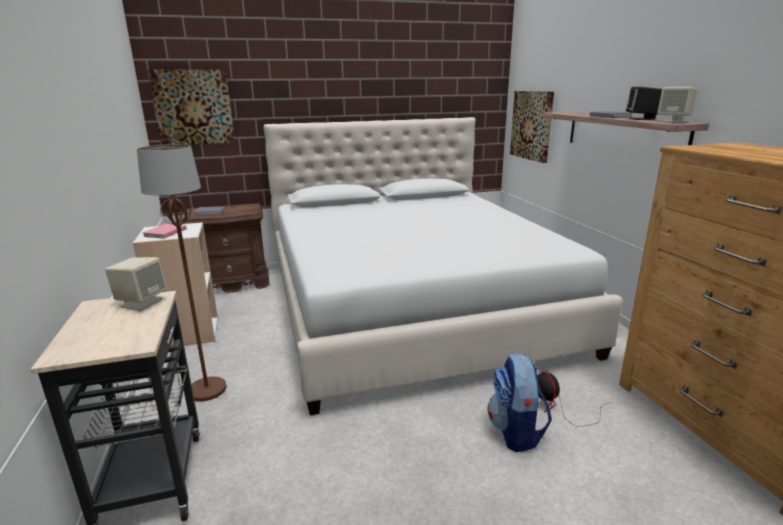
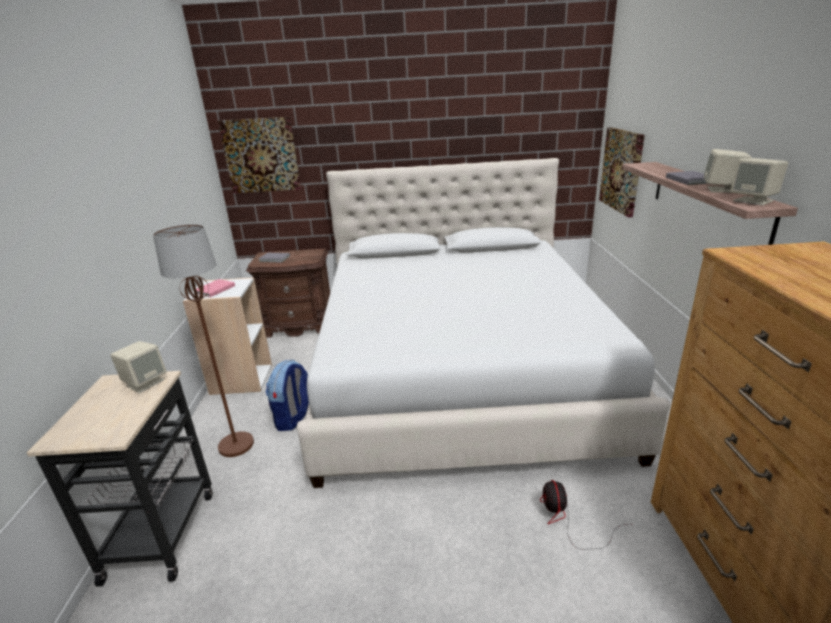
camera: 15 degrees right, 5 degrees up
(516, 432) = (507, 543): backpack -> backpack (293, 418)
(642, 119) = (722, 190): black speaker -> beige speaker

